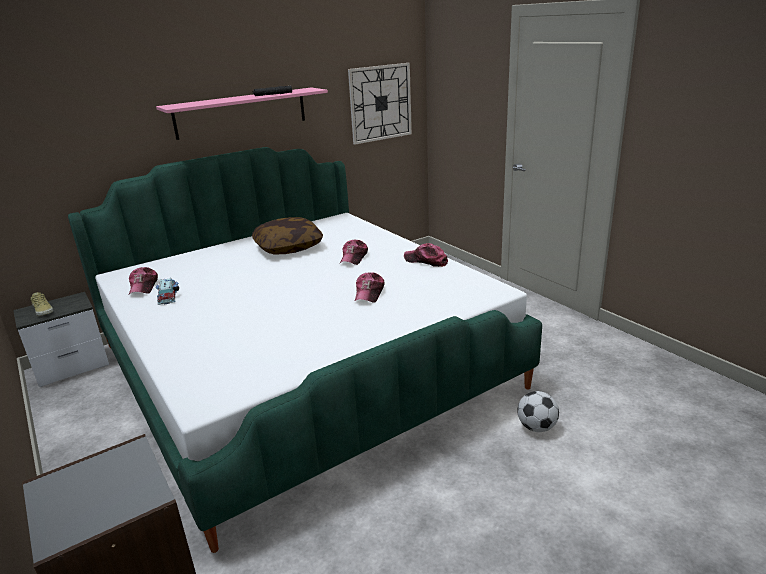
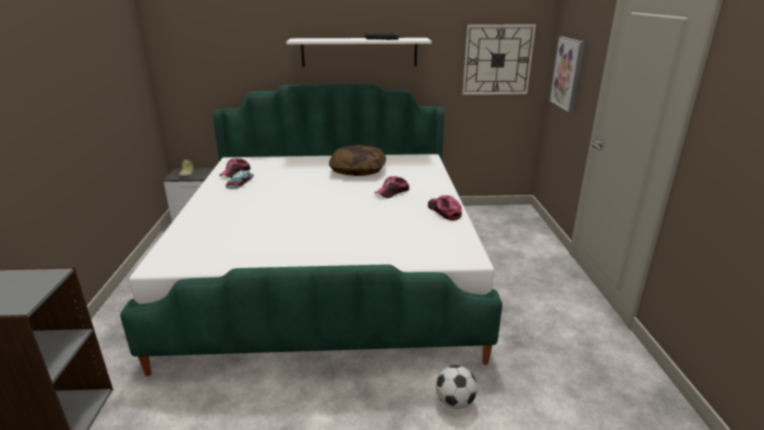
camera: 30 degrees right, 0 degrees up
(241, 113) = (359, 52): pink shelf -> white shelf
(369, 293) = (364, 224): cap -> none
(455, 107) = (567, 73): none -> picture

